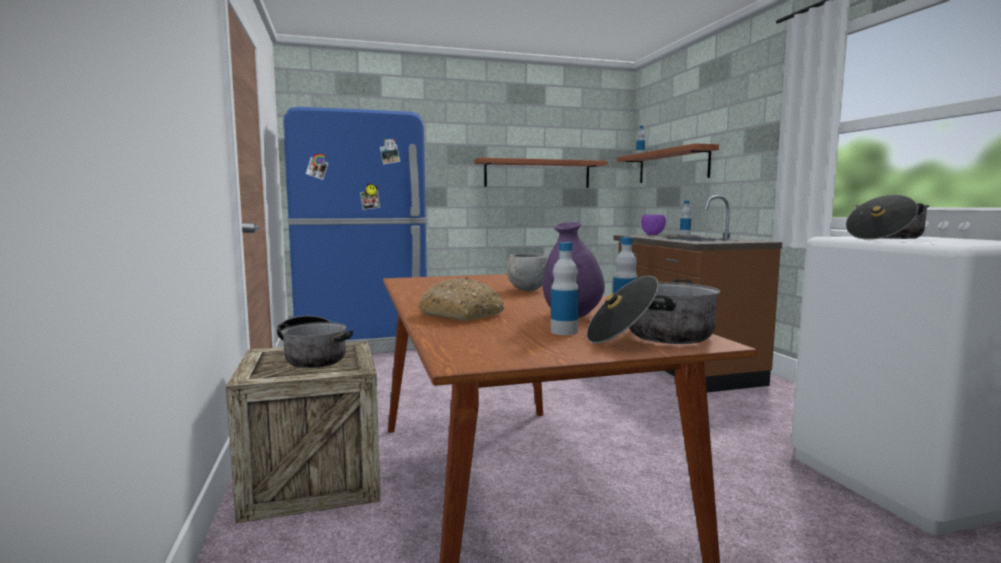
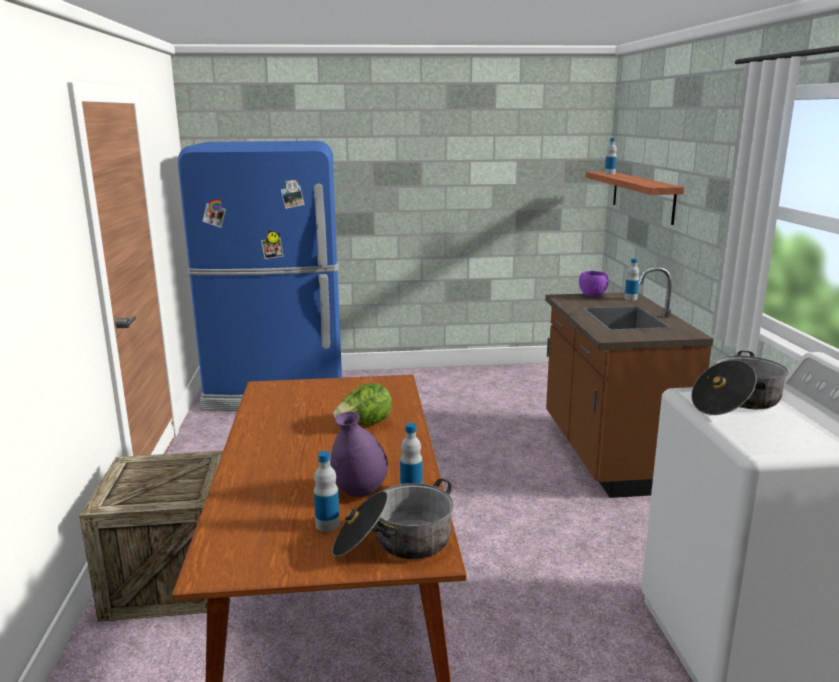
camera: 10 degrees right, 10 degrees up
(313, 357) = (166, 475): cooking pot -> none
(462, 314) = (265, 480): bread -> none
(527, 290) = (364, 425): grey bowl -> lettuce
(537, 174) = (484, 194): shelf -> none

